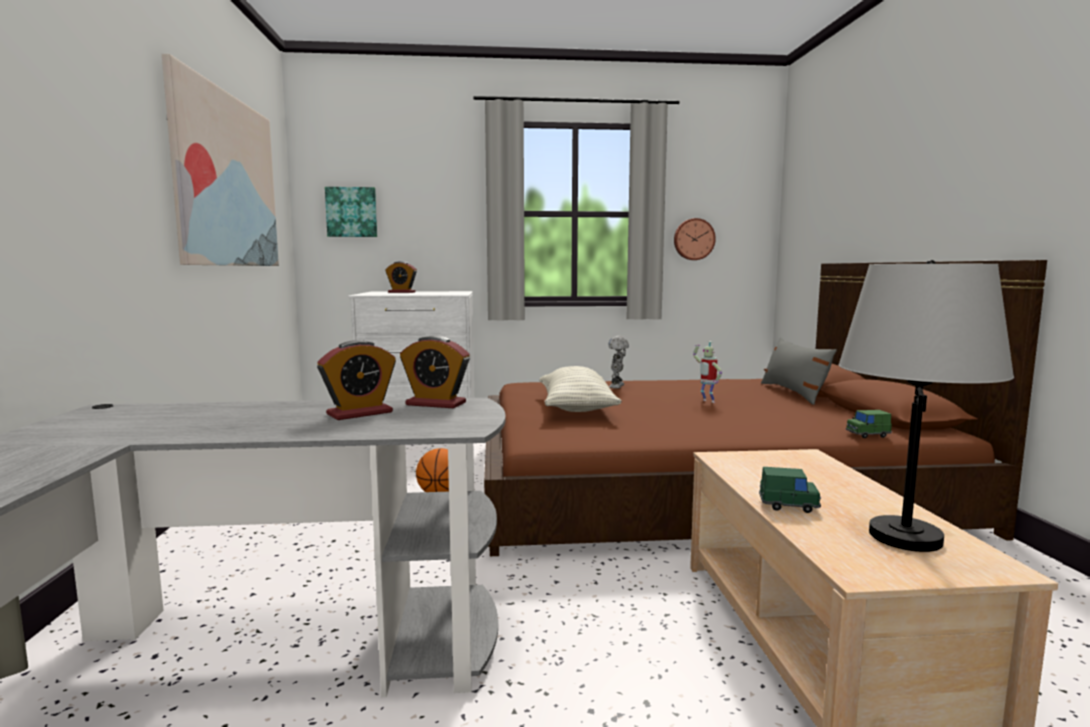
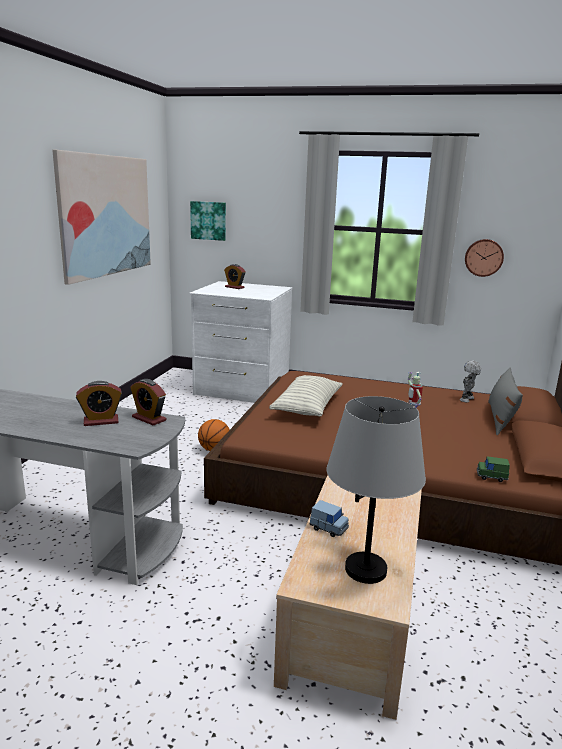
camera: 20 degrees right, 10 degrees up
(617, 386) = (362, 388): toy robot -> toy robot (467, 399)
(788, 505) = (328, 528): green toy car -> blue toy car

